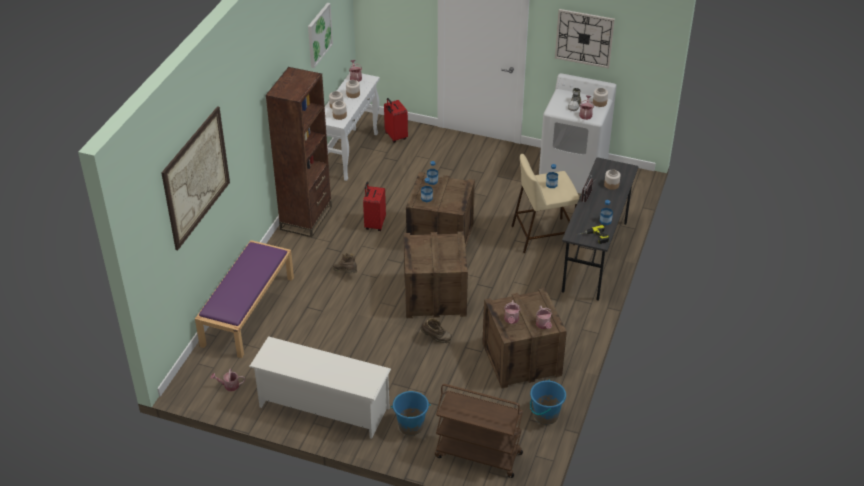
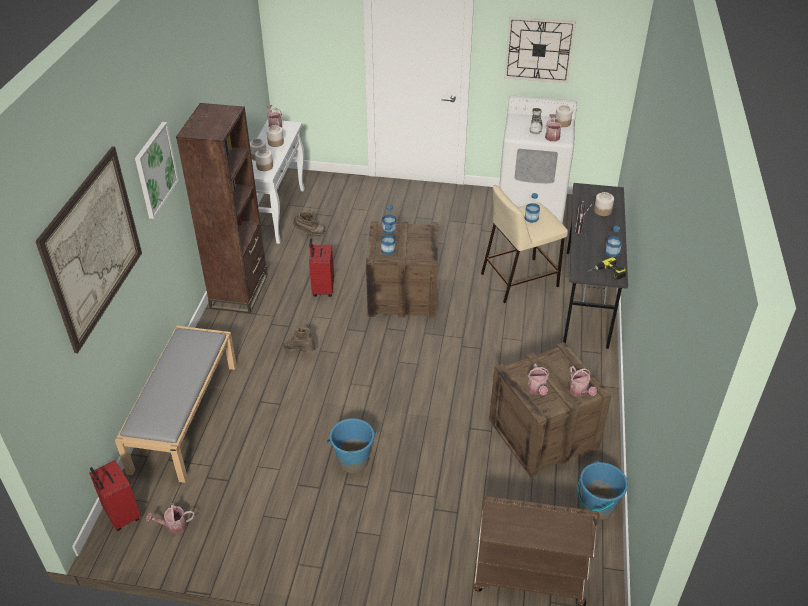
camera: 10 degrees left, 0 degrees up
(248, 310) = (184, 415): purple bench -> grey bench
(319, 35) = (230, 69): picture -> picture (155, 169)
(323, 407) = (306, 538): white shoe rack -> none
(395, 136) = (324, 190): red suitcase -> red suitcase (121, 515)
(411, 426) = (429, 548): blue bucket -> blue bucket (353, 461)
(434, 296) = (415, 368): crate -> none
(436, 338) = (430, 421): brown boot -> brown boot (310, 233)

